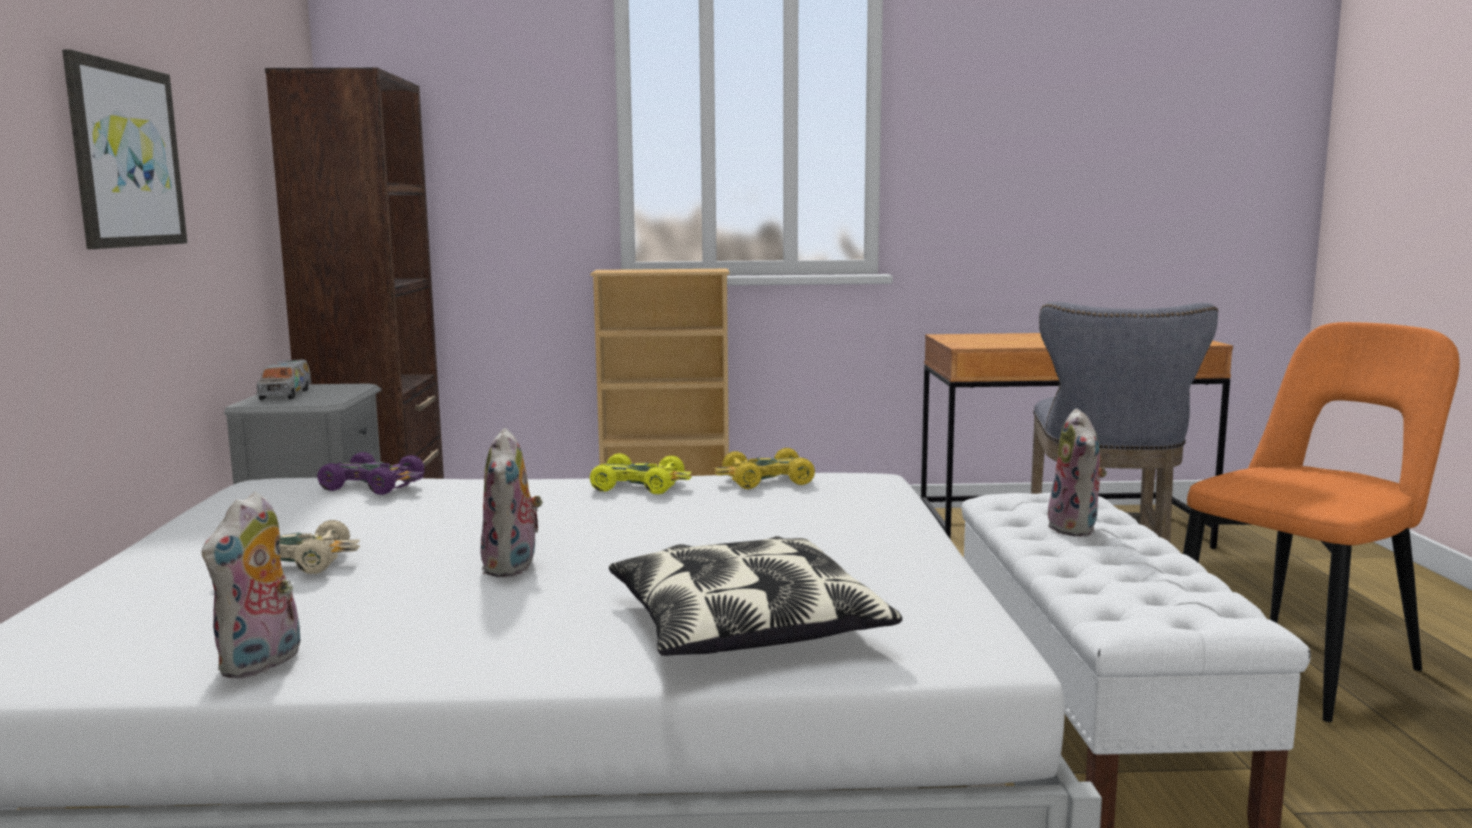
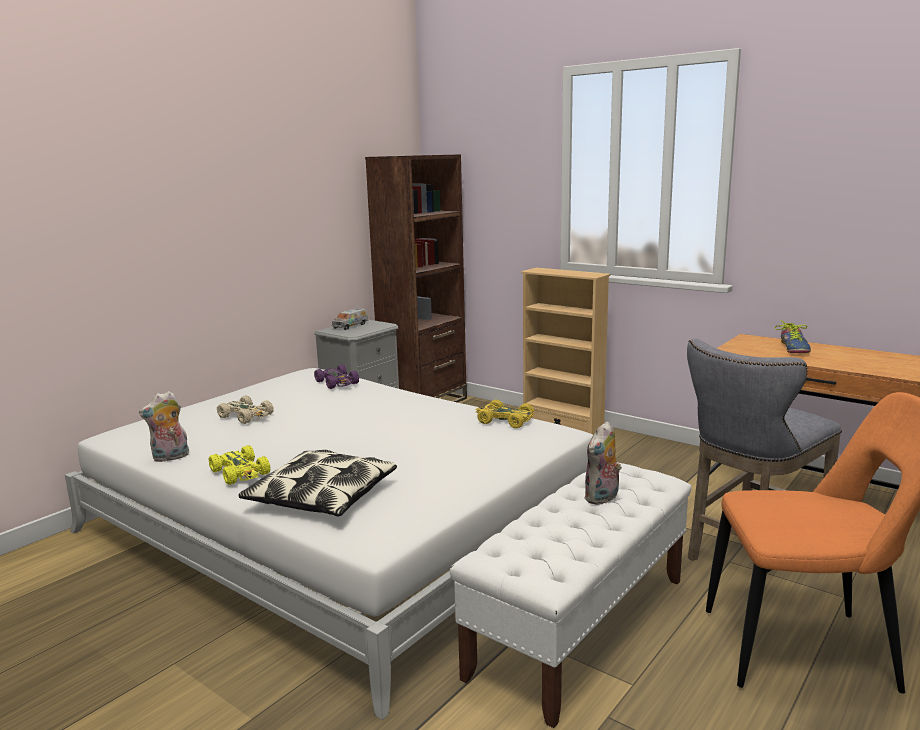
camera: 40 degrees right, 5 degrees up
(124, 156) = (256, 219): picture -> none
(513, 567) = (303, 440): plush toy -> none
(640, 486) = (443, 409): yellow toy car -> yellow toy car (241, 473)
(1018, 338) = (794, 348): none -> shoe

